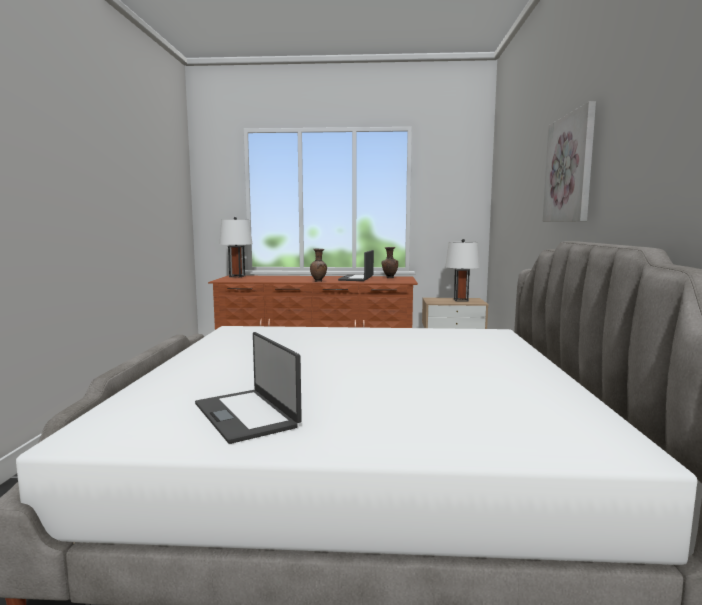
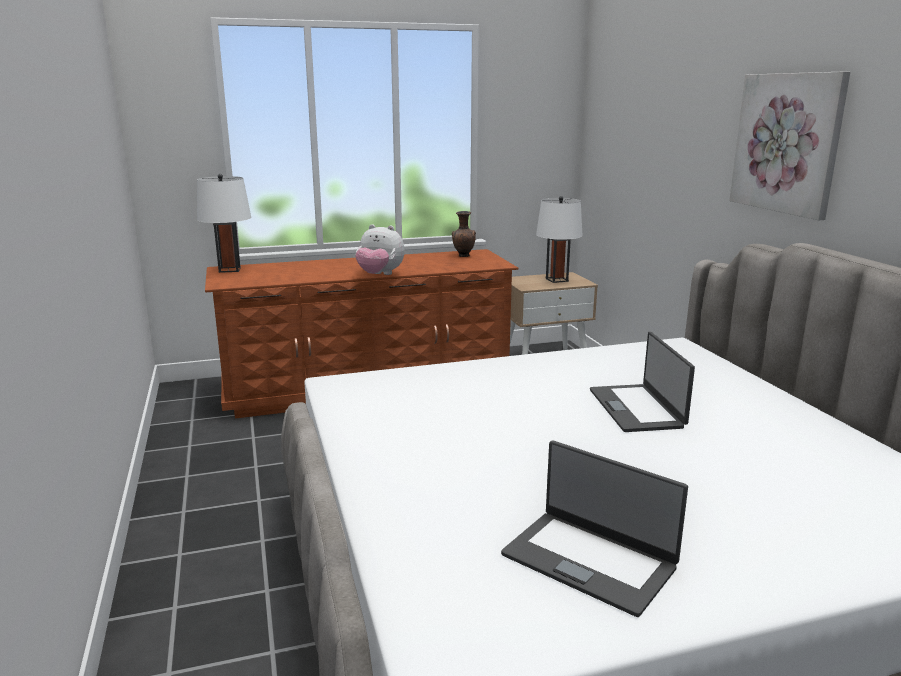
camera: 20 degrees left, 10 degrees up
(319, 281) = (379, 275): brown vase -> plush toy
(357, 278) = (421, 261): laptop -> laptop (637, 408)

